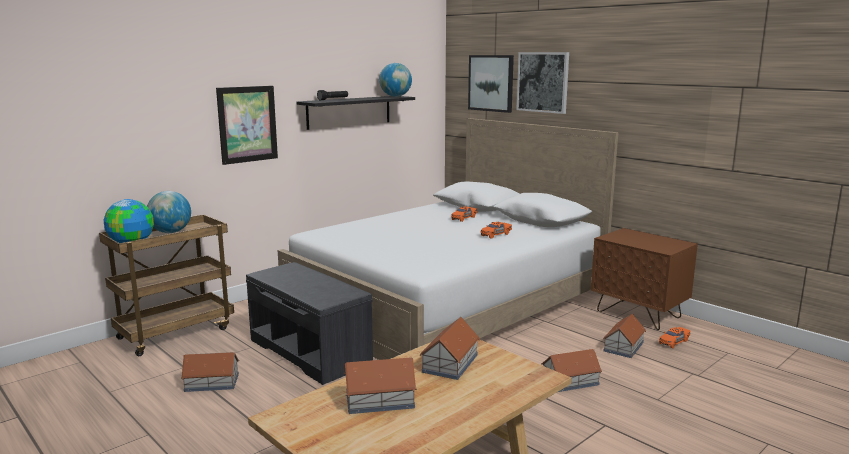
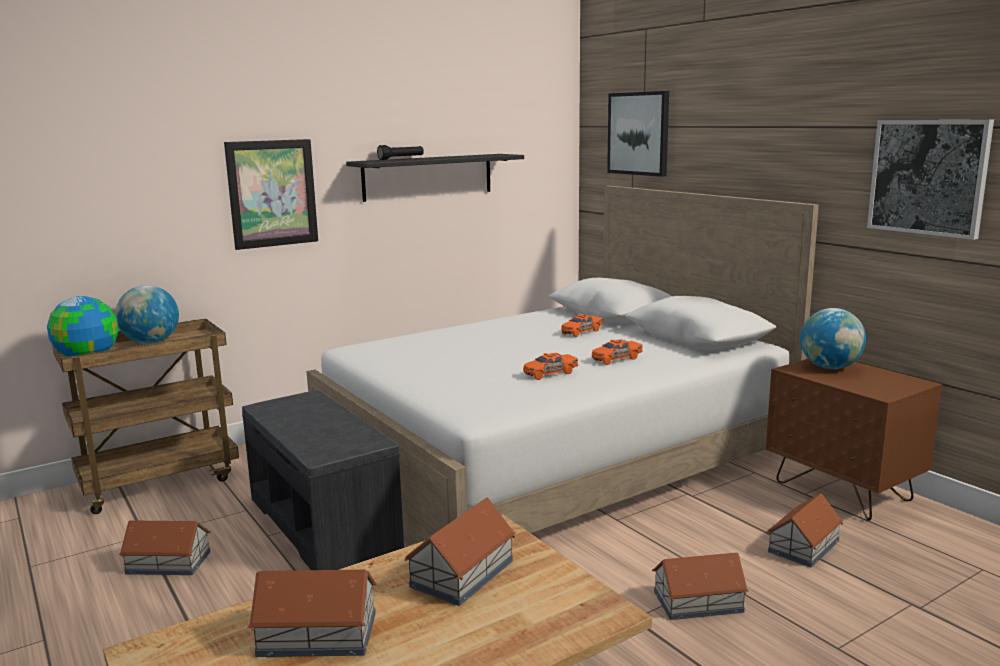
camera: 10 degrees right, 0 degrees up
(395, 96) = (497, 154): globe -> globe (830, 368)
(543, 82) = (710, 129): picture -> picture (928, 177)
(674, 342) = (891, 543): orange toy car -> orange toy car (550, 374)

